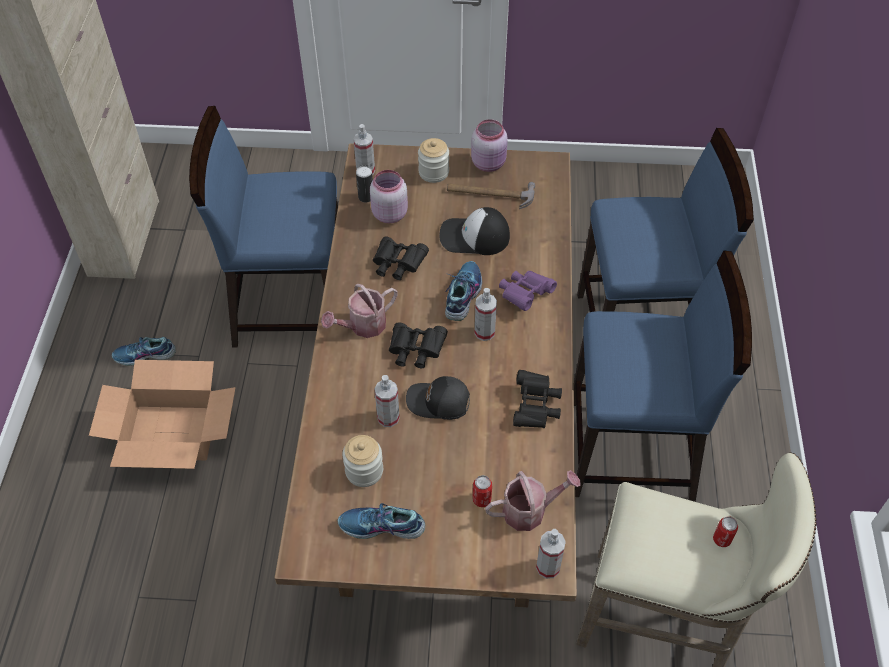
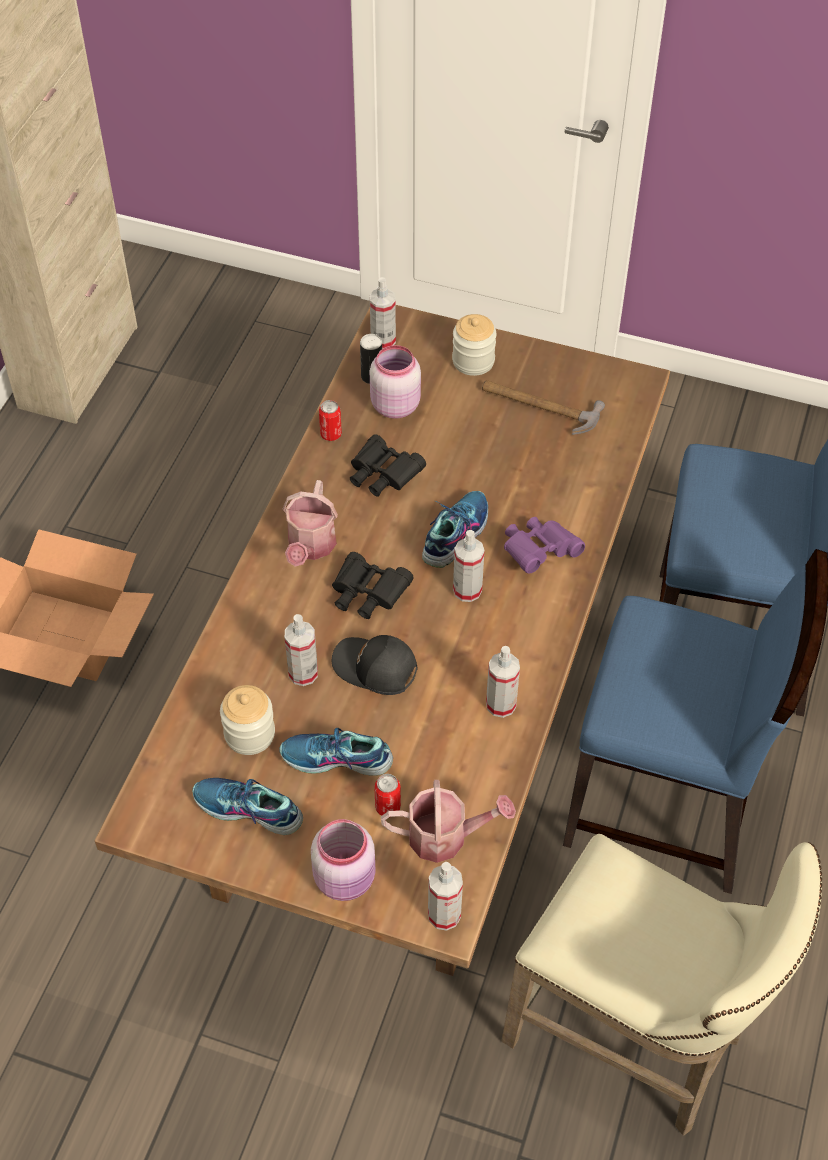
camera: 15 degrees right, 0 degrees up
(145, 356) = (59, 528): shoe -> shoe (336, 760)
(289, 305) = (263, 502): blue chair -> none
(363, 326) = (310, 547): watering can -> watering can turned 60 degrees counterclockwise
(474, 237) = (497, 459): cap -> none
(489, 163) = (553, 363): pink jar -> pink jar (346, 879)
(535, 407) = (501, 704): black binoculars -> spray bottle
(721, 539) = (701, 941): can -> can (331, 434)

